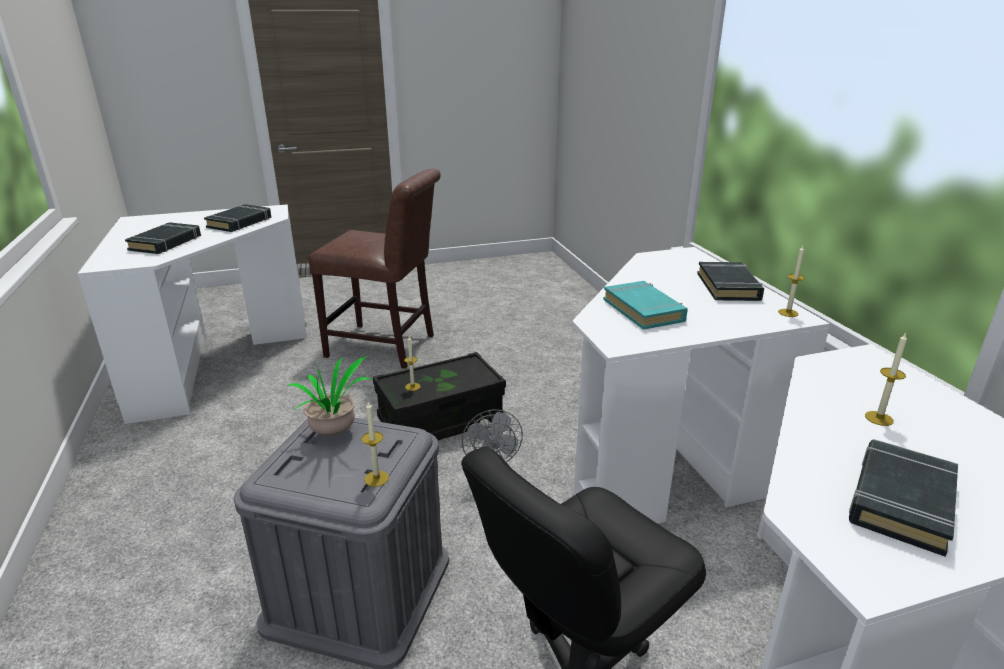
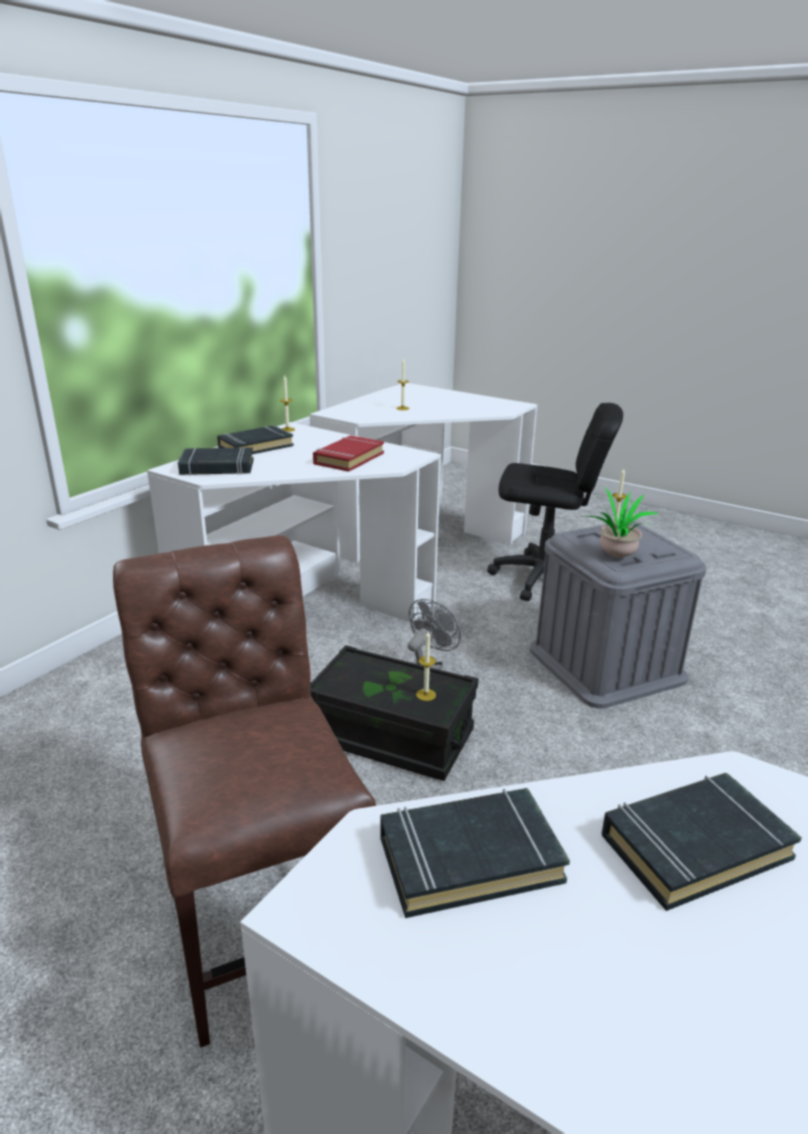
camera: 130 degrees left, 0 degrees up
(643, 310) = (348, 458): turquoise book -> red book
(900, 501) = (465, 403): black book -> black book (217, 467)

